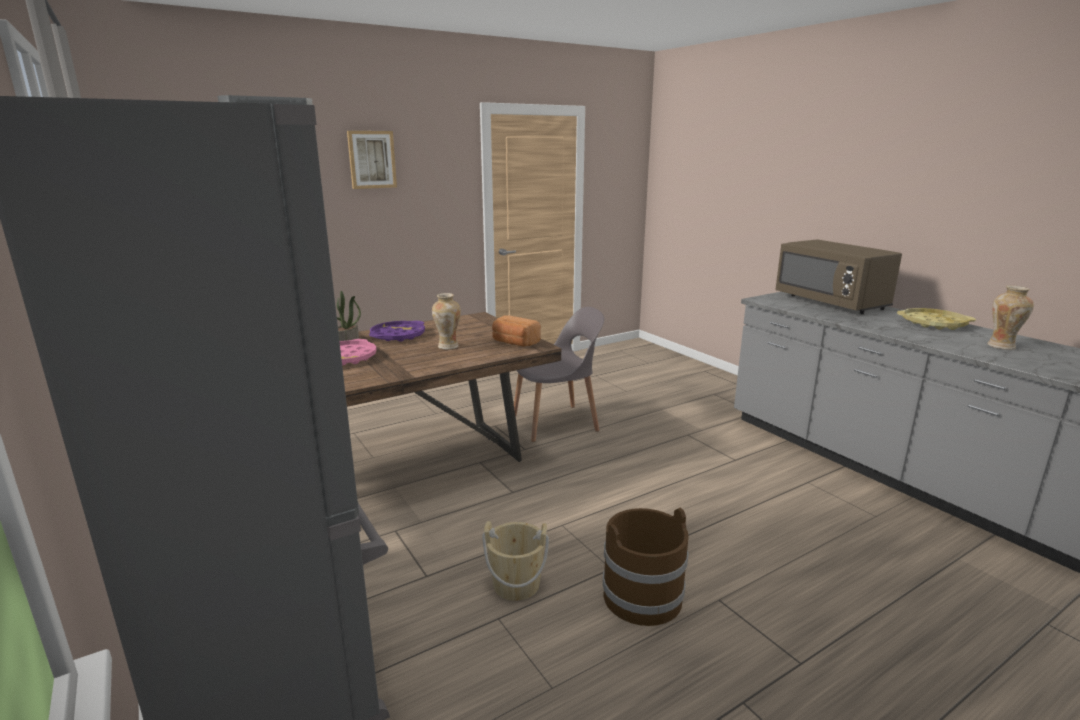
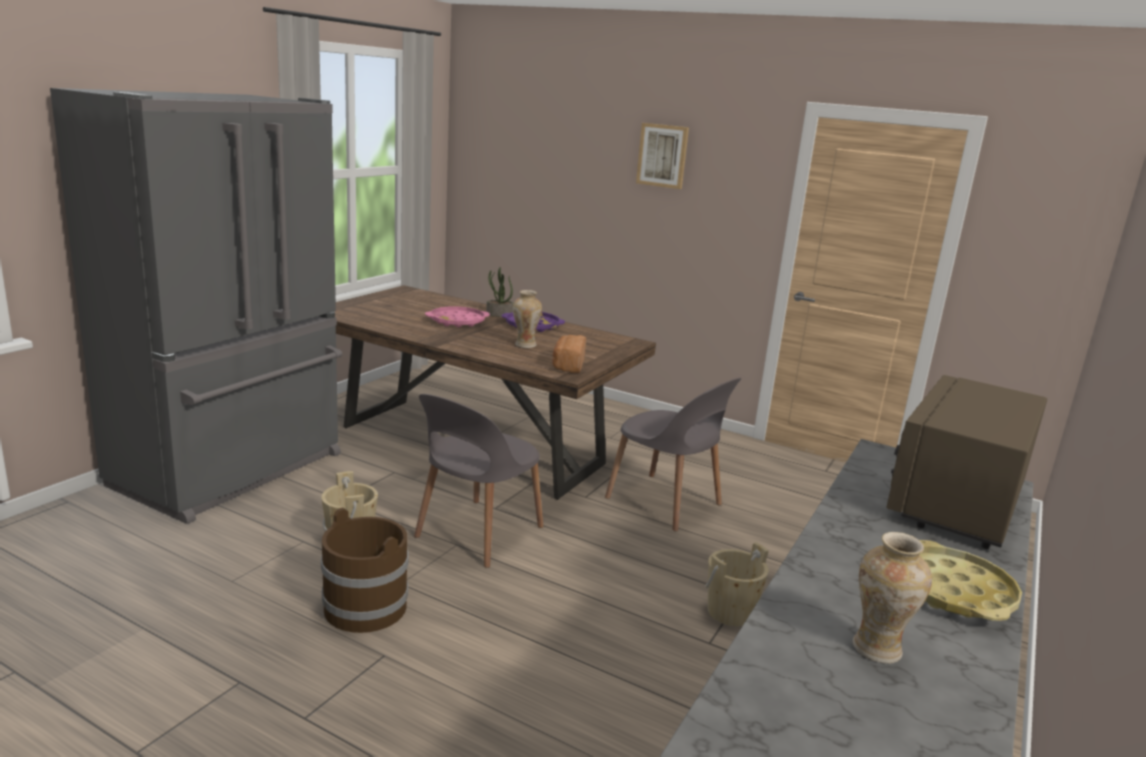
camera: 60 degrees right, 0 degrees up
(550, 510) = (477, 533): none -> grey chair
(704, 443) = (730, 612): none -> beige bucket

